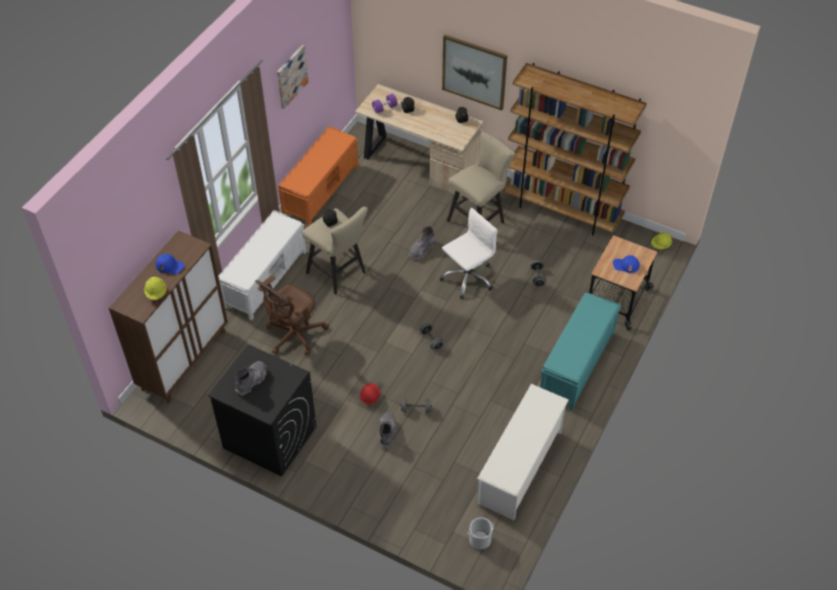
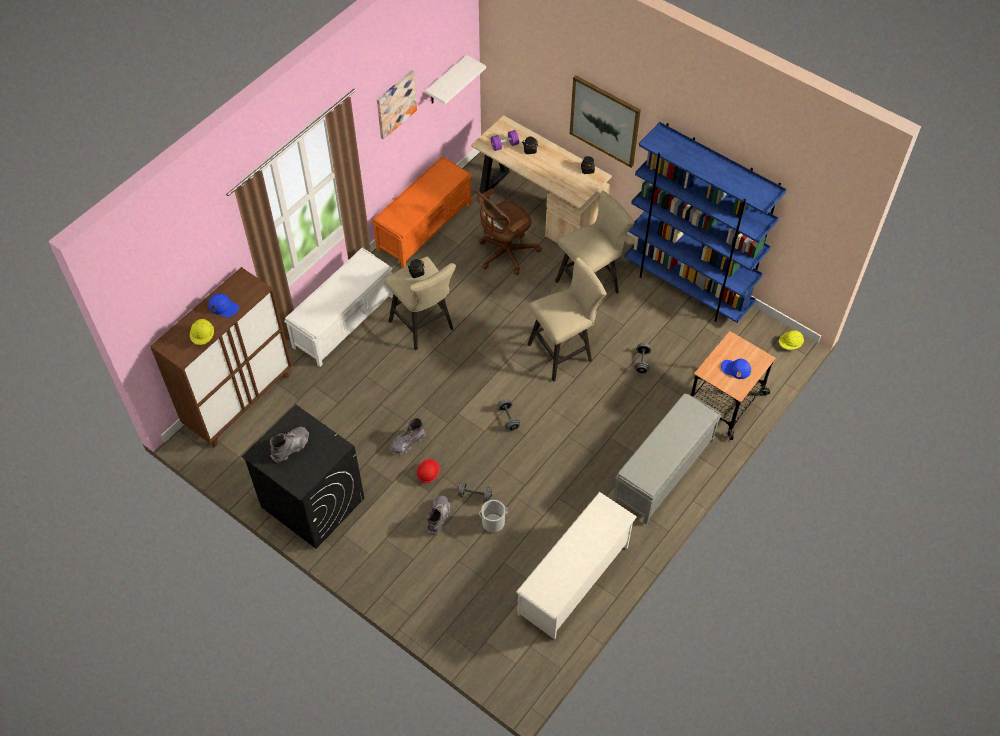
camera: 10 degrees right, 5 degrees up
(293, 336) = (361, 392): brown office chair -> brown office chair (505, 254)
(328, 56) = (446, 81): none -> white shelf
(422, 249) = (520, 311): grey boot -> grey boot (407, 443)
(467, 278) = (564, 352): white office chair -> beige stool
(480, 540) = (512, 655): bucket -> bucket (493, 522)
(562, 211) = (687, 287): brown bookcase -> blue bookcase
(576, 365) = (663, 471): turquoise bench -> grey bench

